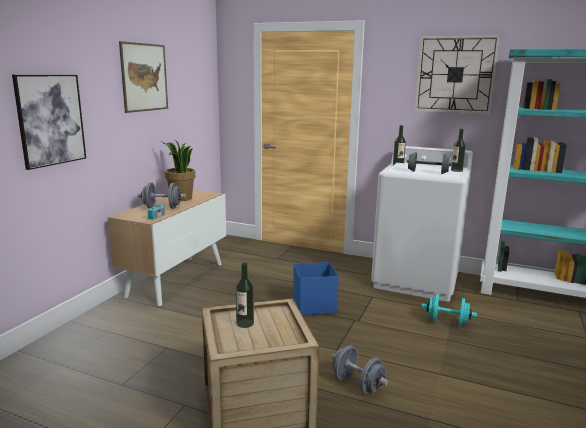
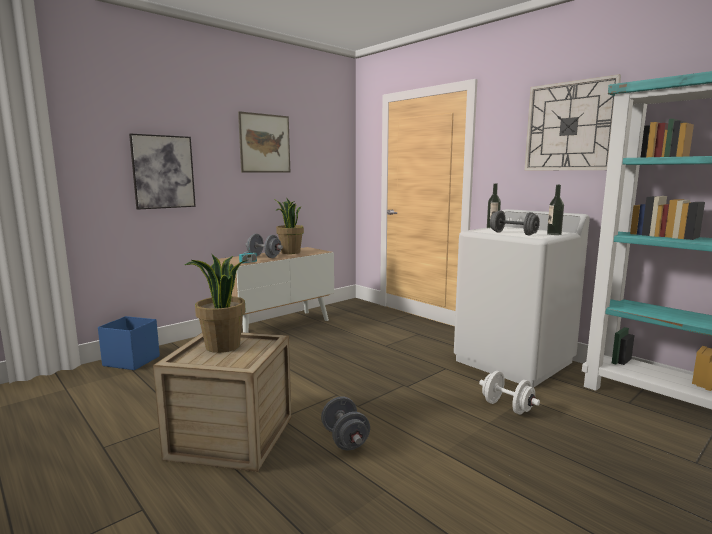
camera: 25 degrees right, 5 degrees down
(245, 323) = (222, 346): bottle -> potted plant
(313, 306) = (375, 366): blue storage box -> blue storage box (131, 361)
(447, 323) = (507, 407): turquoise dumbbell -> white dumbbell

